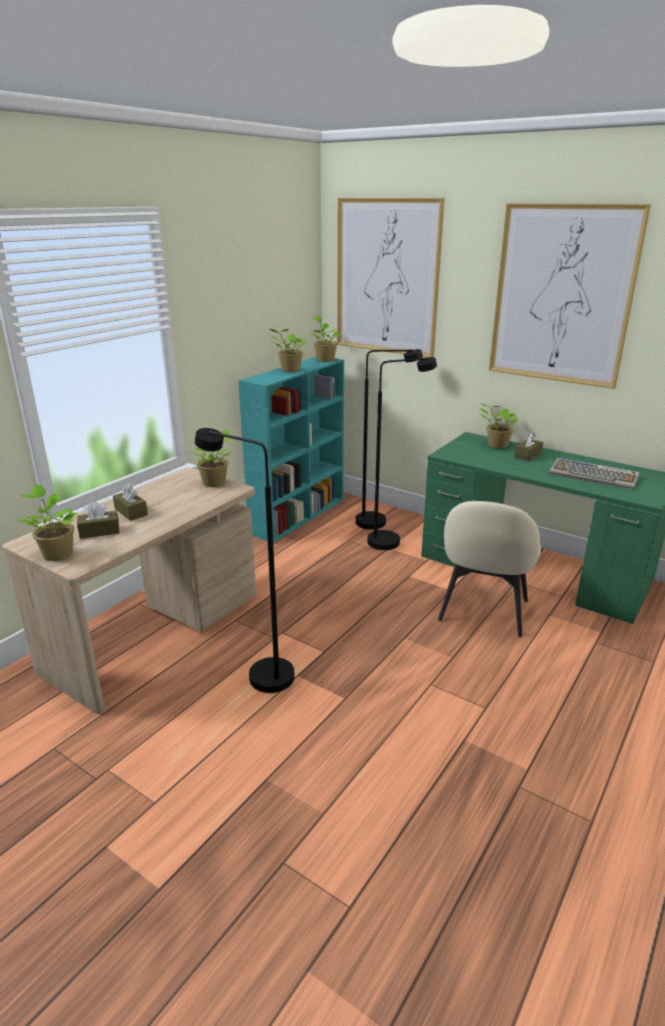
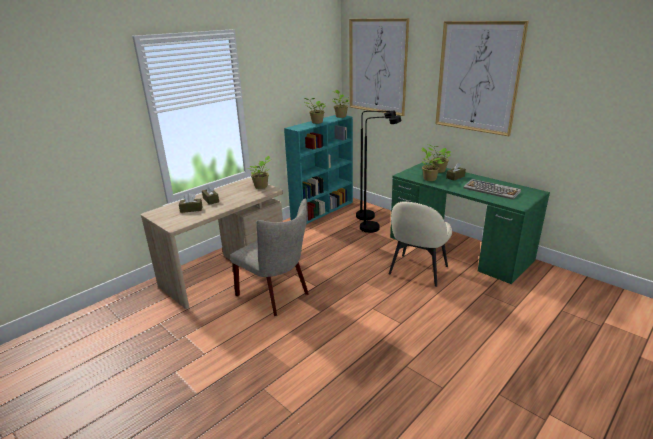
camera: 10 degrees right, 0 degrees up
(57, 553) = (166, 219): potted plant -> potted plant (429, 178)
(260, 674) = (276, 295): black floor lamp -> beige chair

